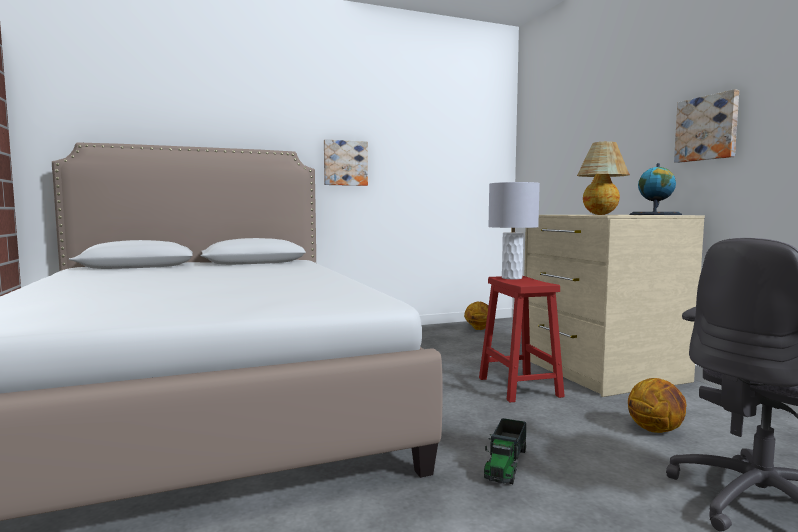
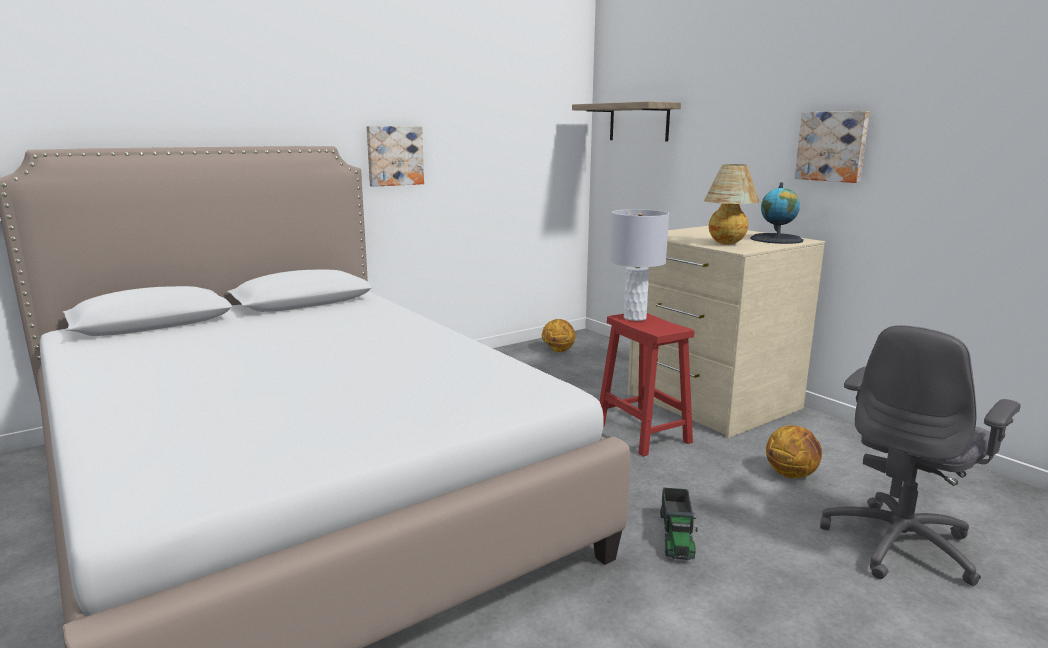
camera: 15 degrees left, 10 degrees up
(549, 139) = (639, 122): none -> shelf

